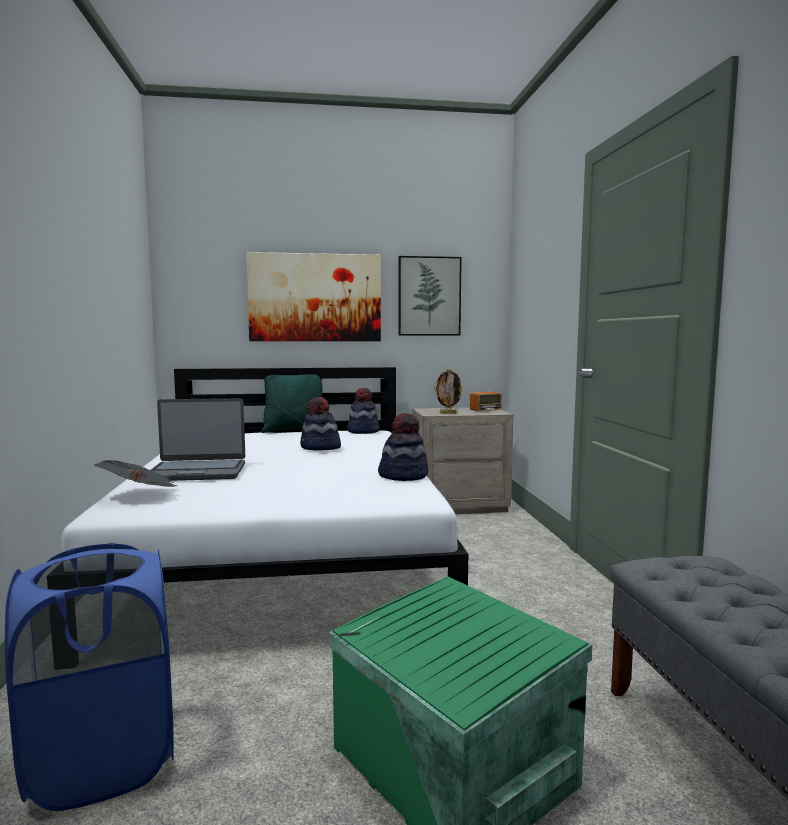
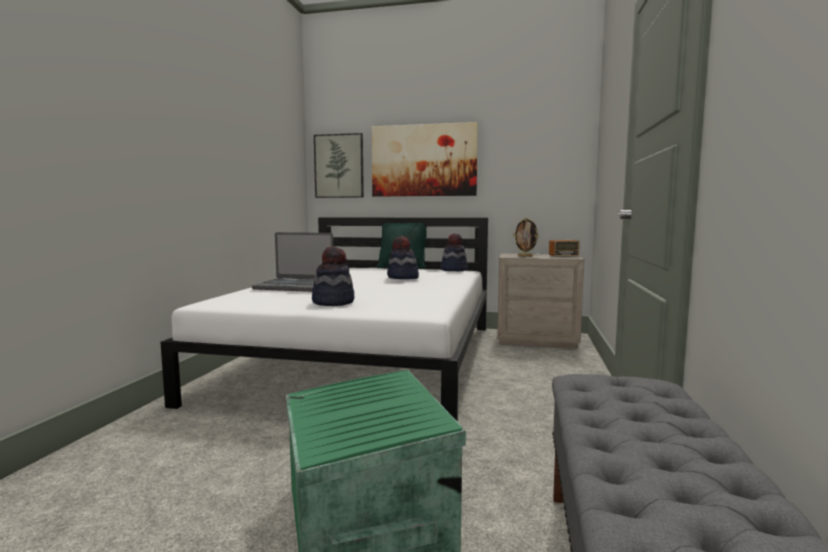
camera: 20 degrees right, 0 degrees up
(104, 759) = (148, 463): blue laundry basket -> none
(140, 495) = (239, 296): newspaper -> none
(403, 475) = (440, 298): hat -> hat (333, 302)
(429, 296) = (520, 156): picture -> picture (339, 166)

